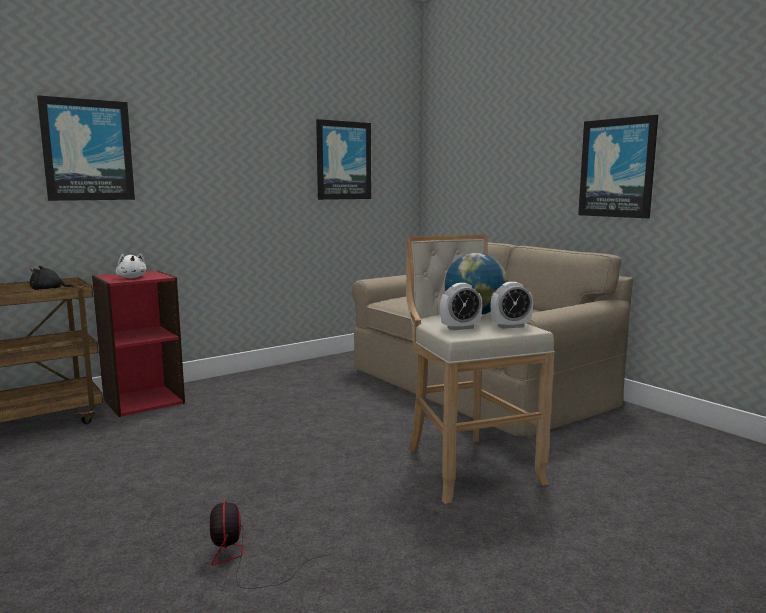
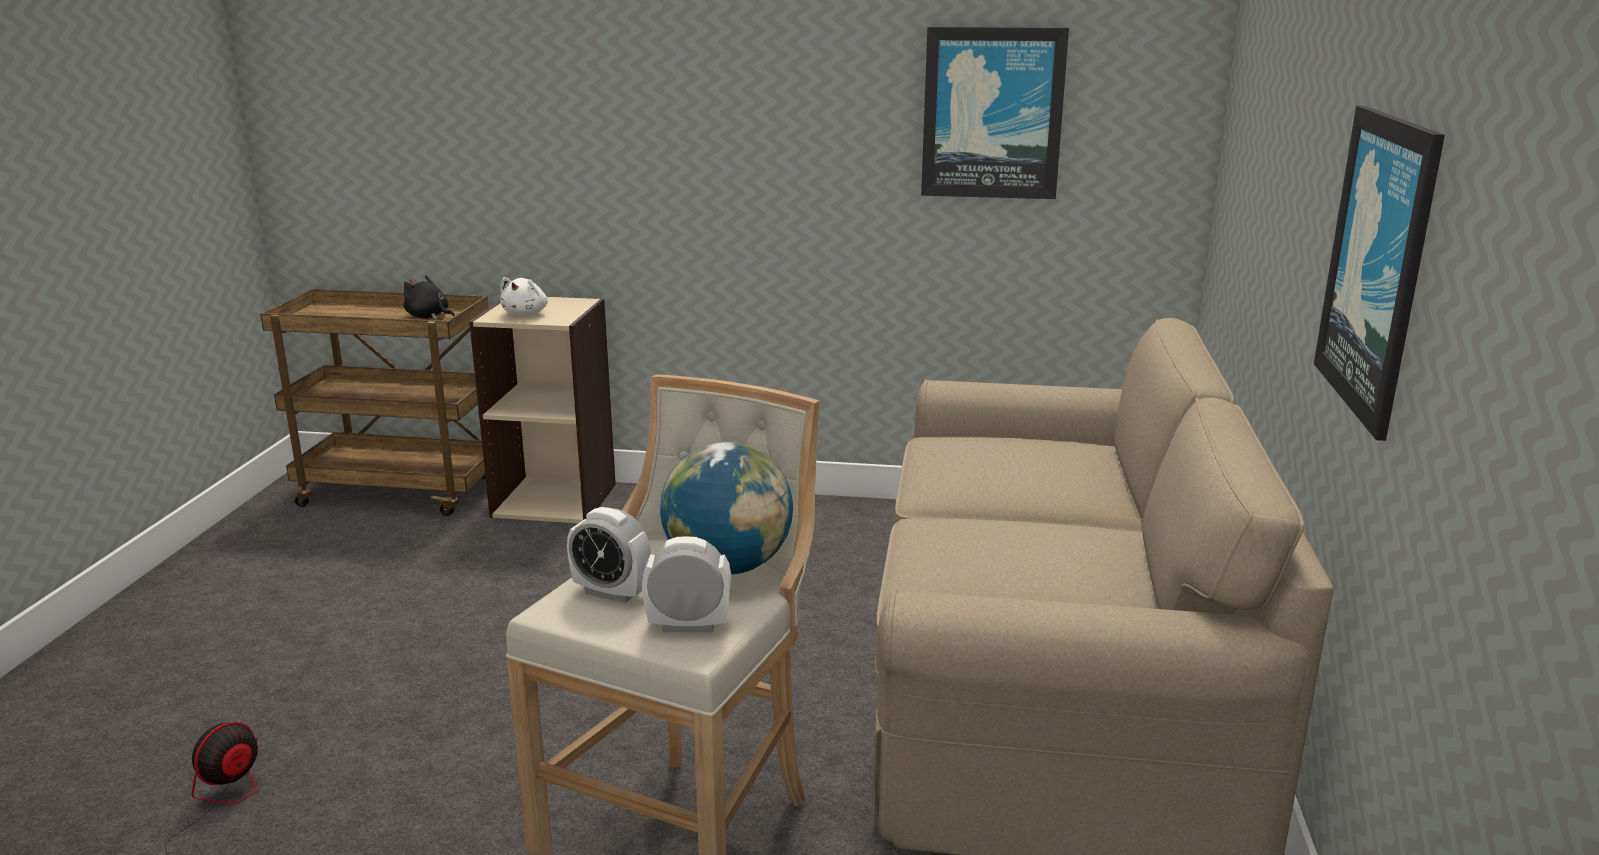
camera: 45 degrees right, 10 degrees up
(87, 150) = (504, 100): picture -> none
(143, 400) = (555, 499): red bookcase -> beige bookcase
(510, 326) = (688, 626): alarm clock -> alarm clock turned 150 degrees clockwise

